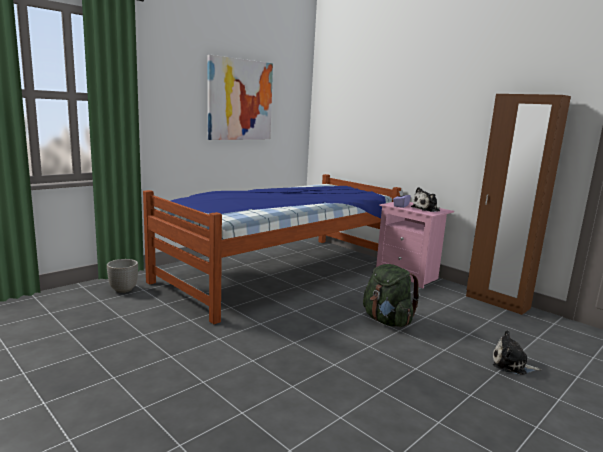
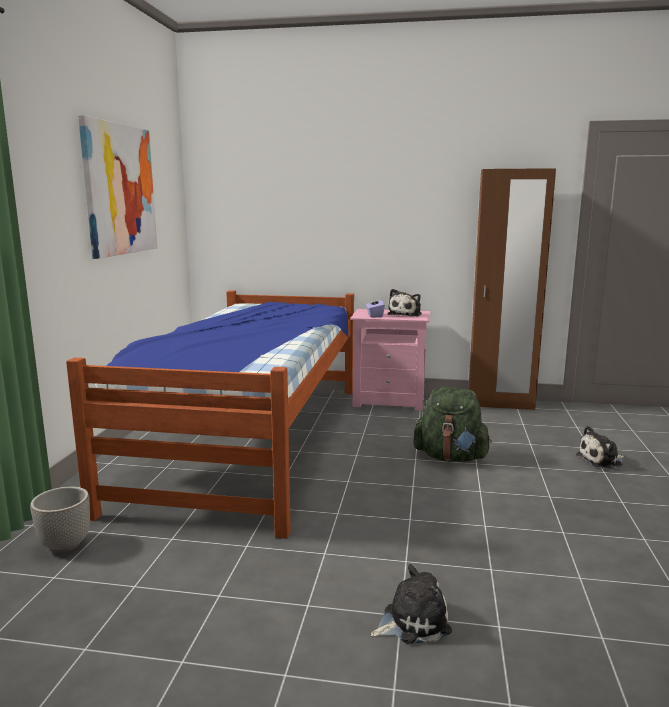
camera: 35 degrees left, 0 degrees up
(203, 387) = (412, 621): none -> plush toy

